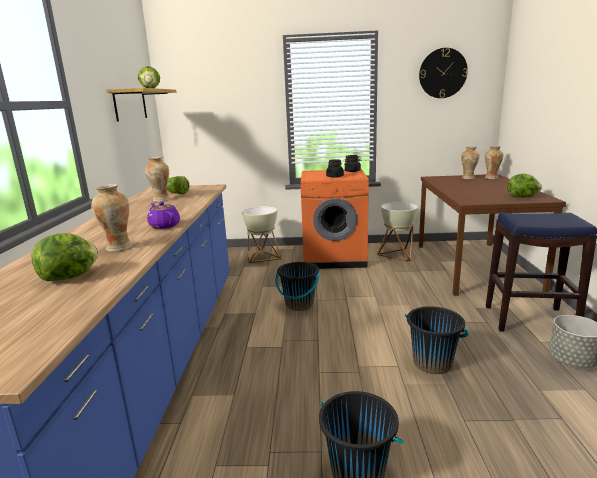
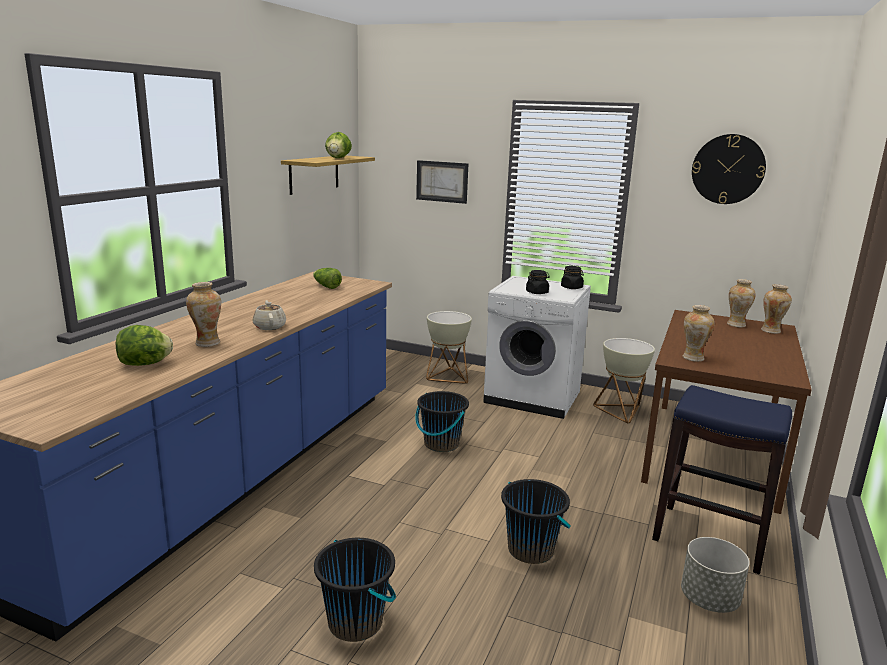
camera: 20 degrees right, 0 degrees up
(161, 200) = (302, 293): vase -> vase (693, 358)
(164, 226) = (269, 326): purple teapot -> beige teapot
(231, 106) = (442, 181): none -> picture
(334, 259) = (532, 398): orange washing machine -> white washing machine
(522, 197) = (761, 369): lettuce -> none

